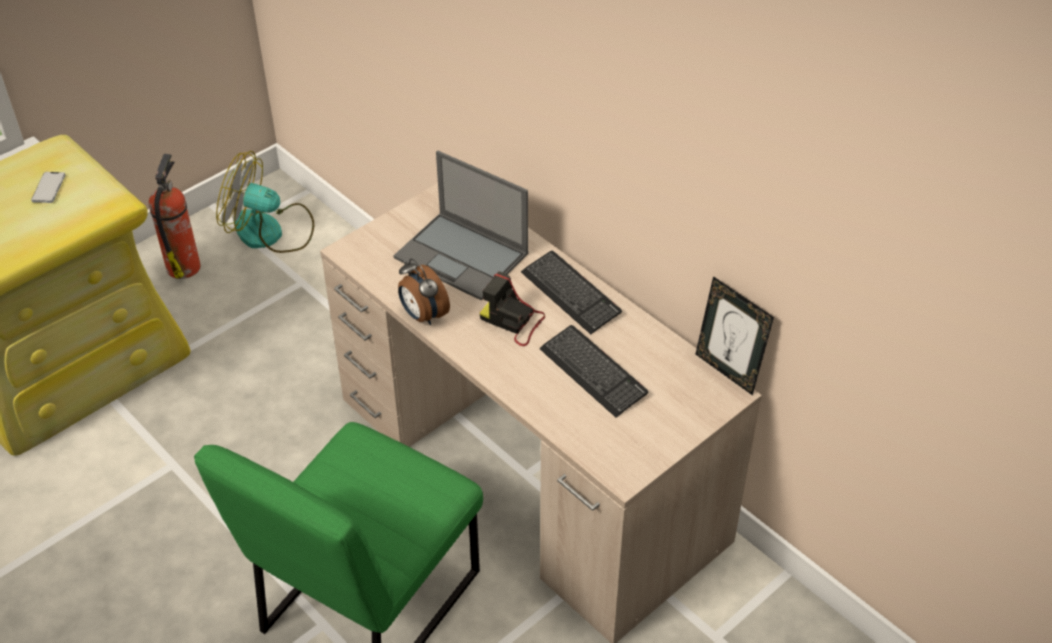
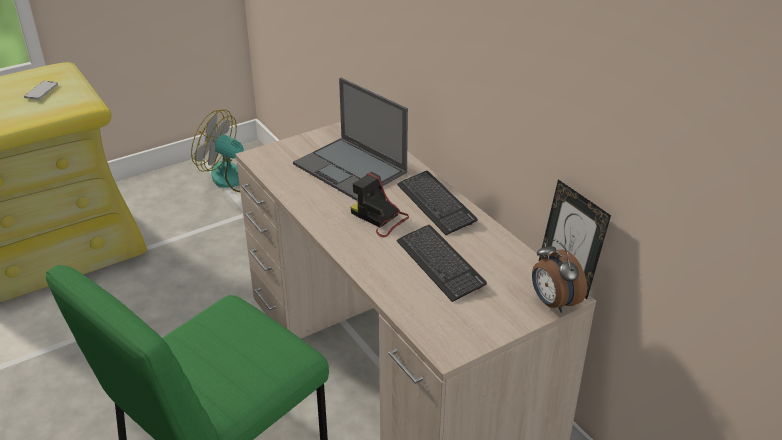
camera: 10 degrees right, 10 degrees down
(184, 266) = (164, 193): fire extinguisher -> none
(423, 315) = (303, 206): alarm clock -> alarm clock (553, 303)

